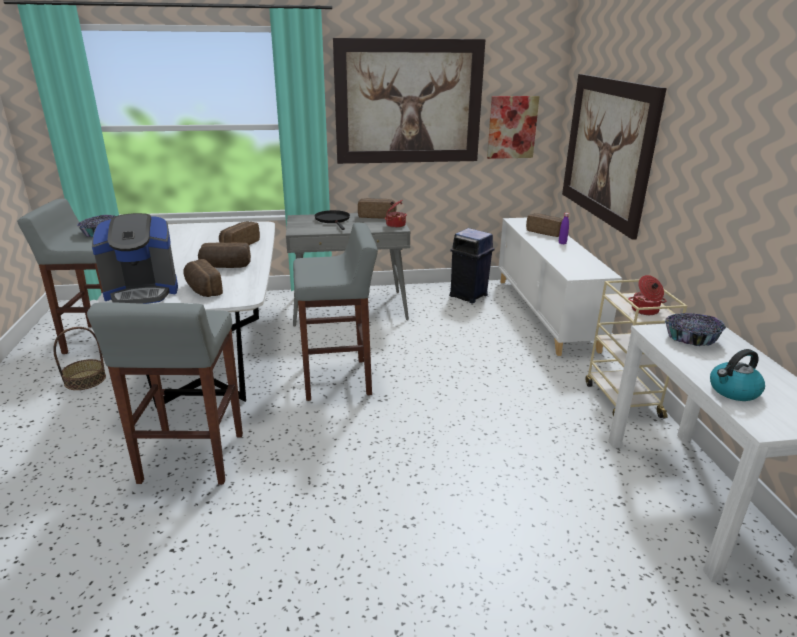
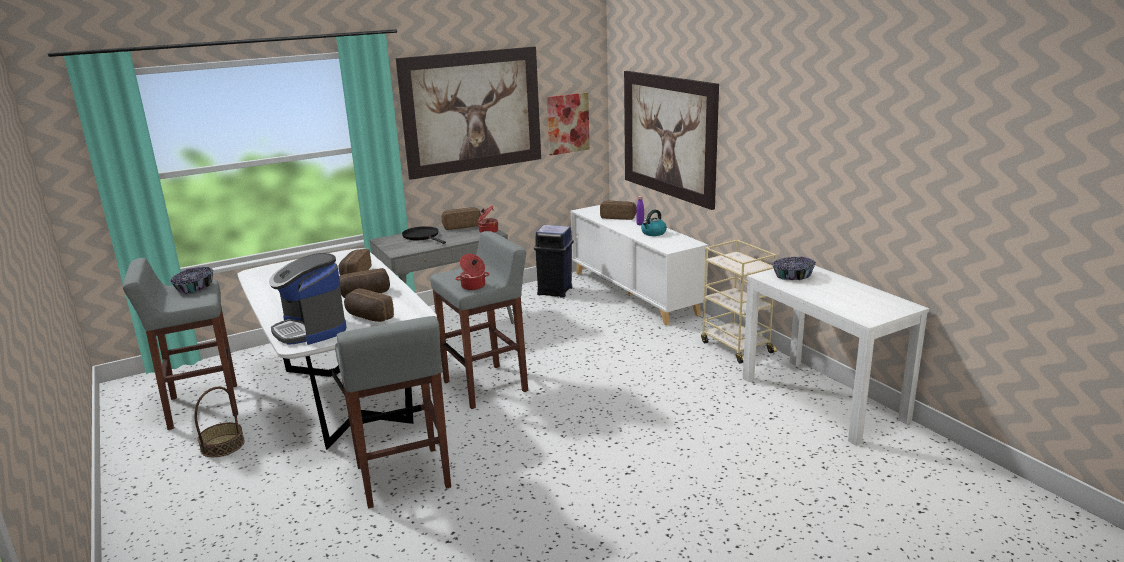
camera: 20 degrees left, 5 degrees down
(142, 292) = (311, 330): coffee machine -> coffee machine turned 90 degrees clockwise
(645, 311) = (744, 265): cooking pot -> cooking pot (473, 286)
(733, 391) = (838, 303): kettle -> kettle (653, 233)

